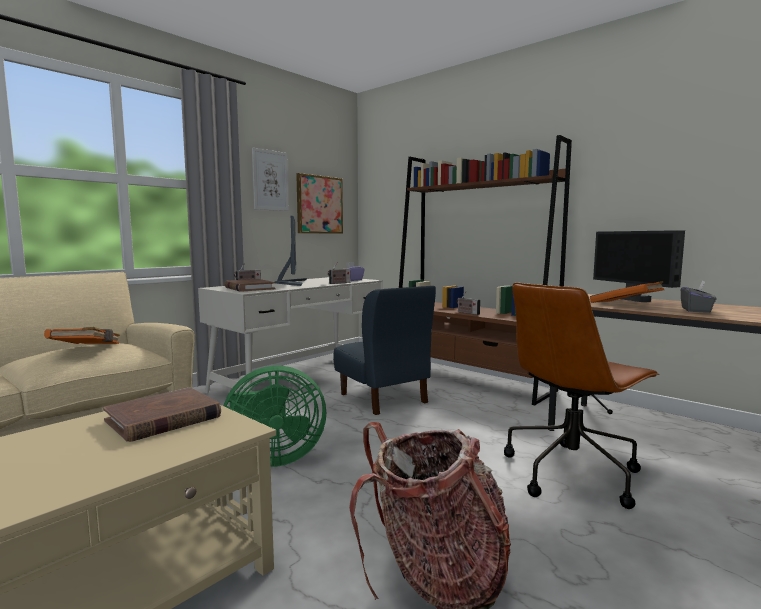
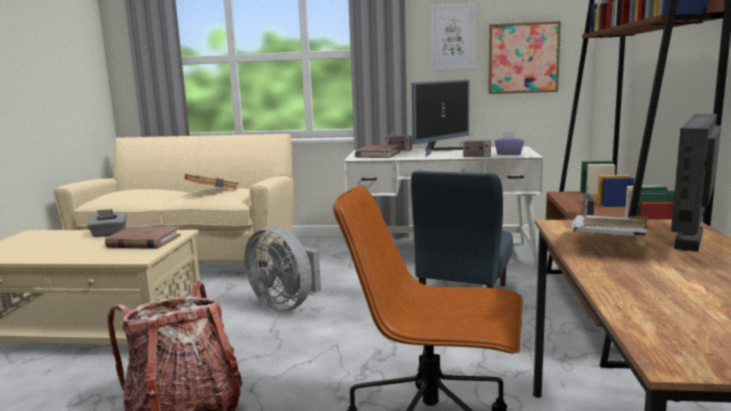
camera: 55 degrees right, 5 degrees up
(272, 458) = (286, 304): green fan -> grey fan
(625, 305) = (607, 245): orange book -> white book
(696, 310) = (657, 279): grey tissue box -> grey tissue box (109, 234)

